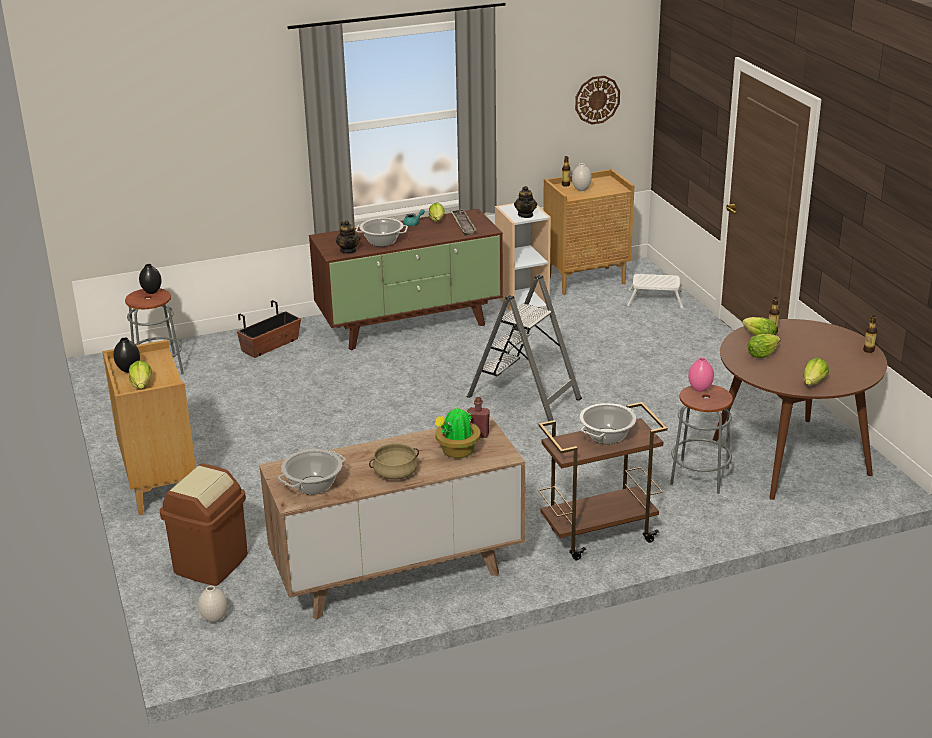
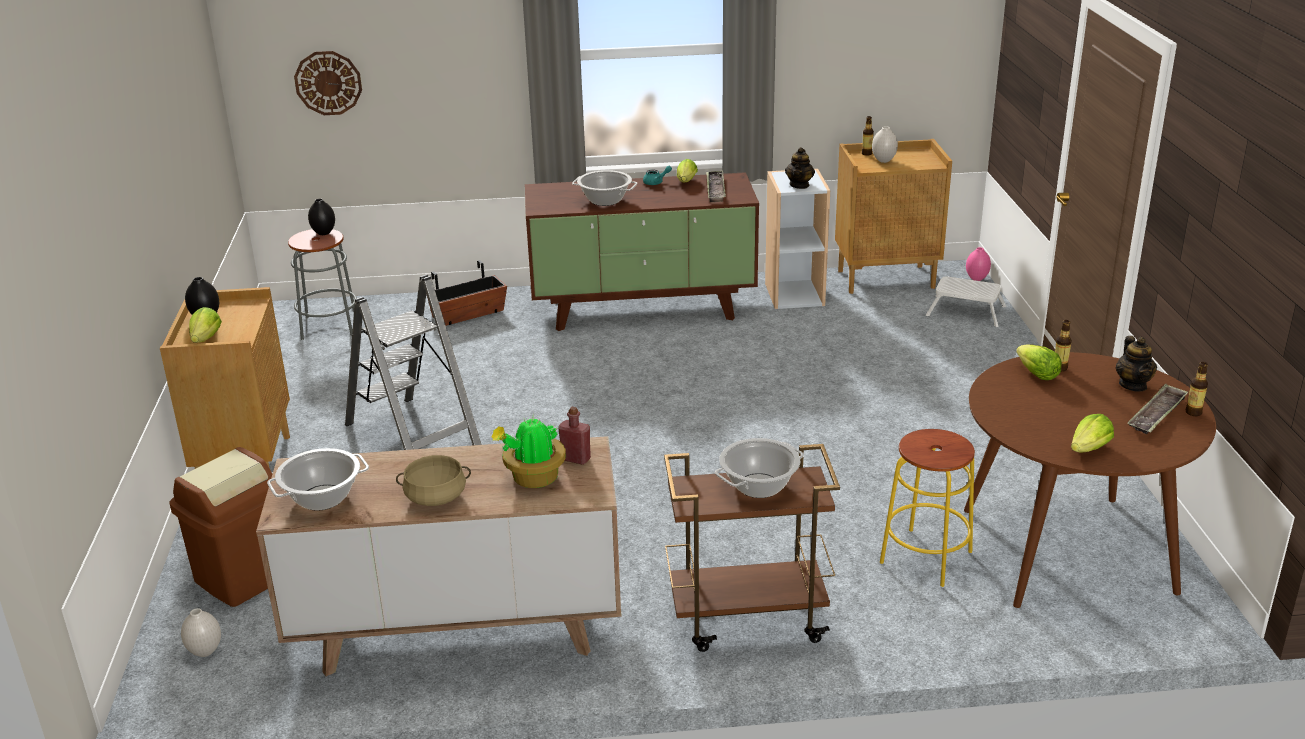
camera: 15 degrees right, 0 degrees up
(348, 250) = (559, 206): teapot -> teapot (1133, 385)
(525, 398) = (739, 417): grey step ladder -> grey step ladder (413, 436)
(597, 99) = (917, 46): wall clock -> wall clock (328, 83)
(699, 389) = (932, 436): pink vase -> pink vase (976, 278)
(699, 476) = (926, 557): grey stool -> yellow stool
(762, 354) = (1029, 399): lettuce -> none
(846, 354) = (1157, 414): none -> tray

